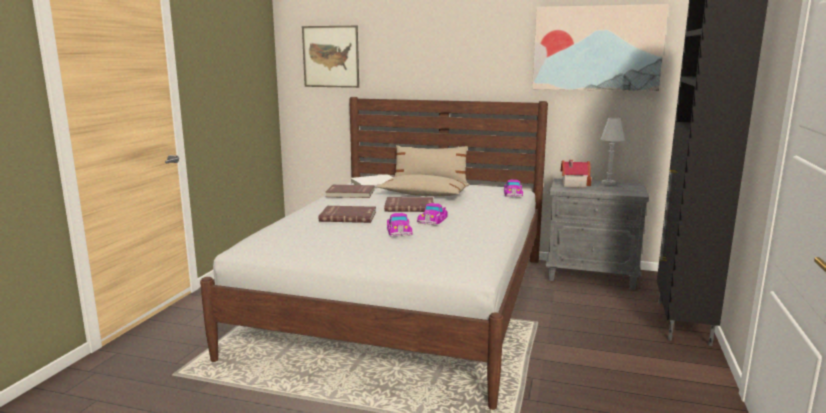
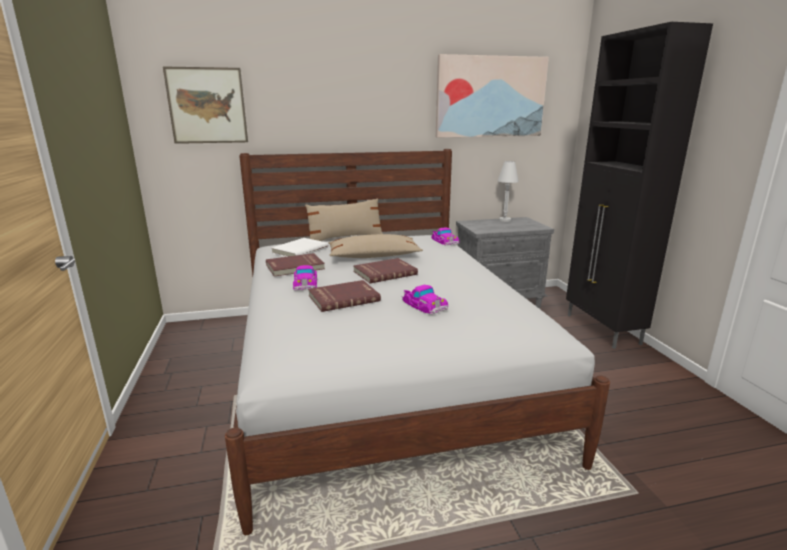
camera: 30 degrees left, 5 degrees up
(433, 219) = (432, 283): toy car -> toy car (305, 282)
(573, 184) = (482, 225): toy house -> none

